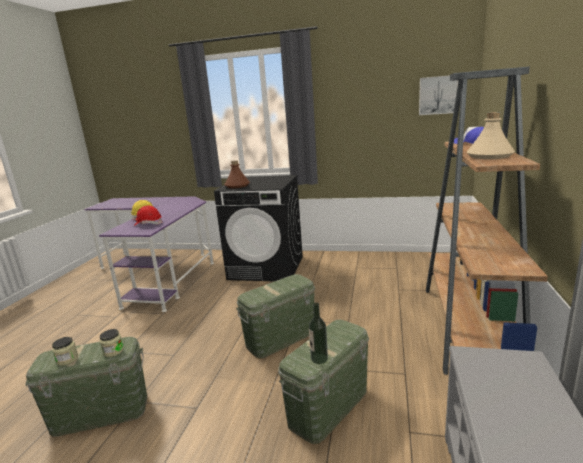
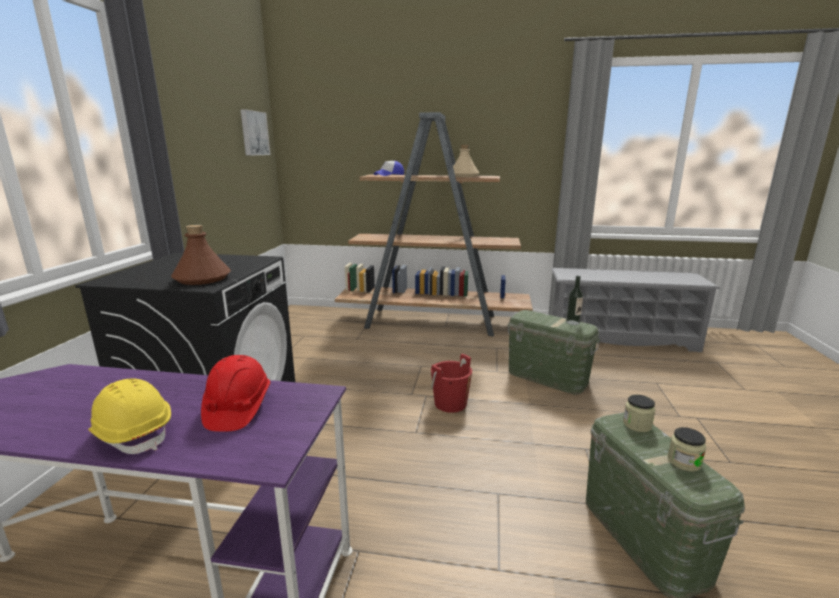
camera: 95 degrees left, 0 degrees up
(280, 338) = (450, 403): green storage box -> red bucket

